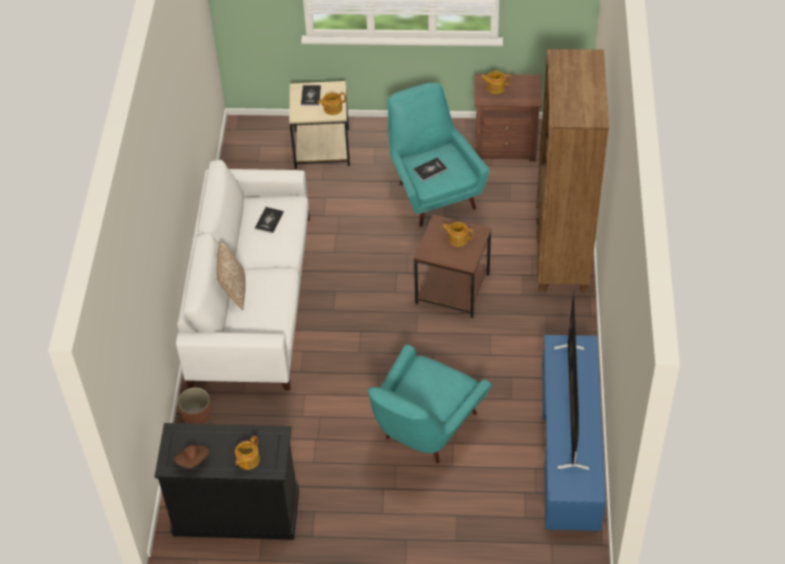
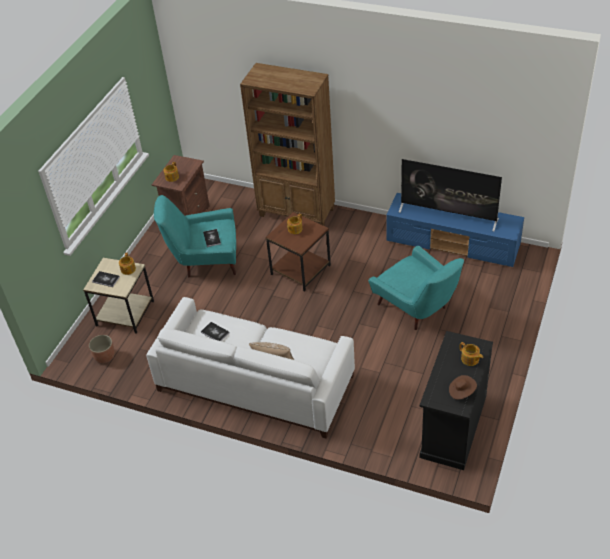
camera: 70 degrees left, 5 degrees down
(197, 416) = (356, 436): planter -> planter (104, 356)

